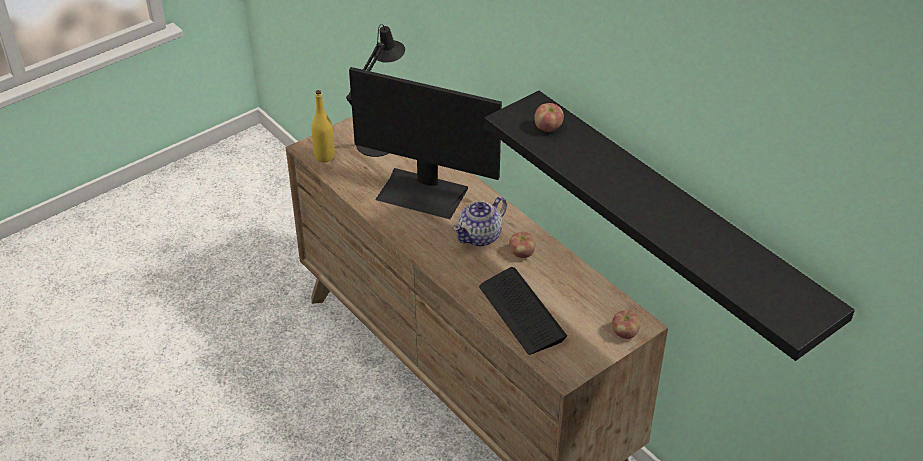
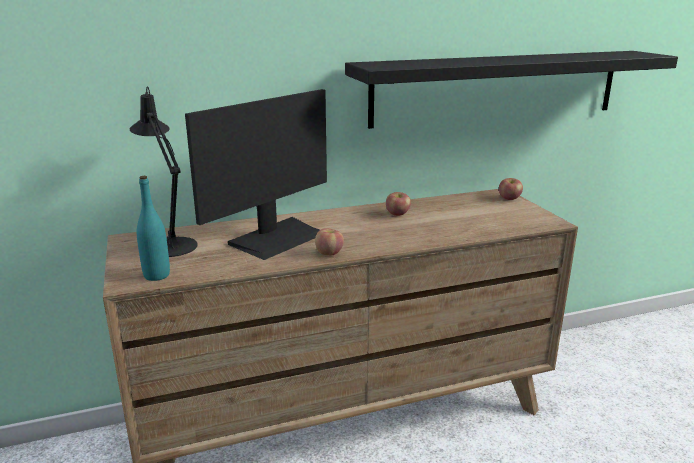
camera: 70 degrees left, 20 degrees down
(324, 157) = (157, 275): yellow bottle -> turquoise bottle
(480, 236) = (362, 224): teapot -> none
(521, 312) = (472, 225): keyboard -> none
(548, 128) = (403, 63): apple -> apple (329, 253)

